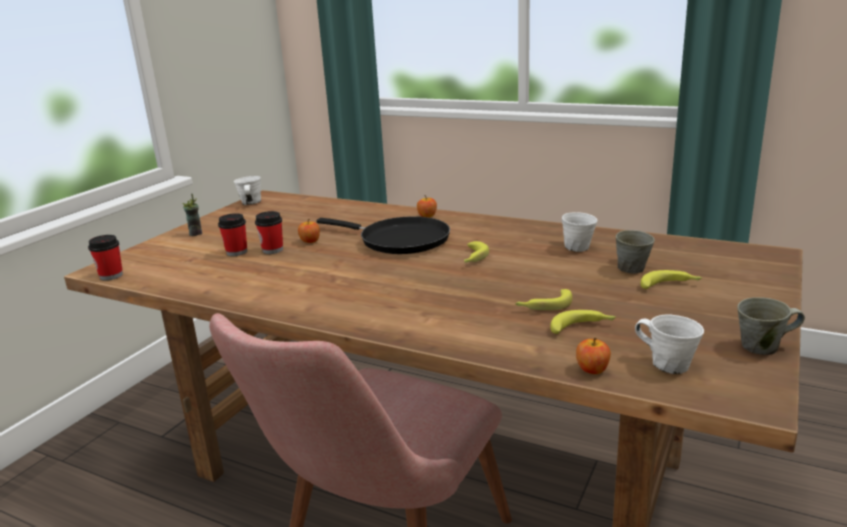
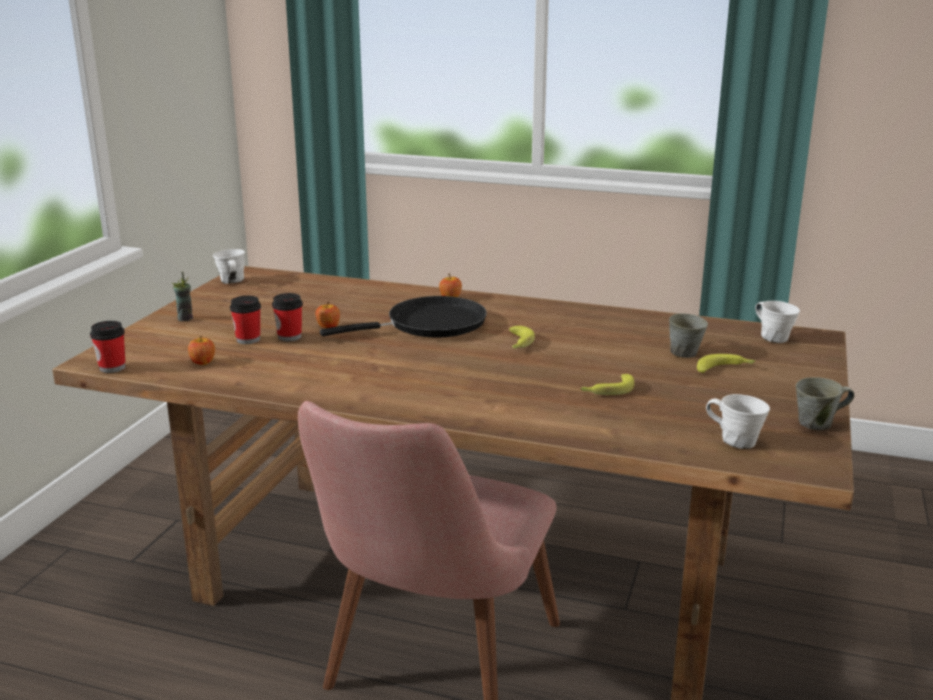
camera: 10 degrees left, 0 degrees up
(399, 240) = (429, 325): black frying pan -> black frying pan turned 45 degrees counterclockwise
(576, 246) = (623, 331): white mug -> white mug (773, 337)
(582, 327) = (650, 410): banana -> none
(592, 369) = (668, 447): apple -> apple (203, 362)

